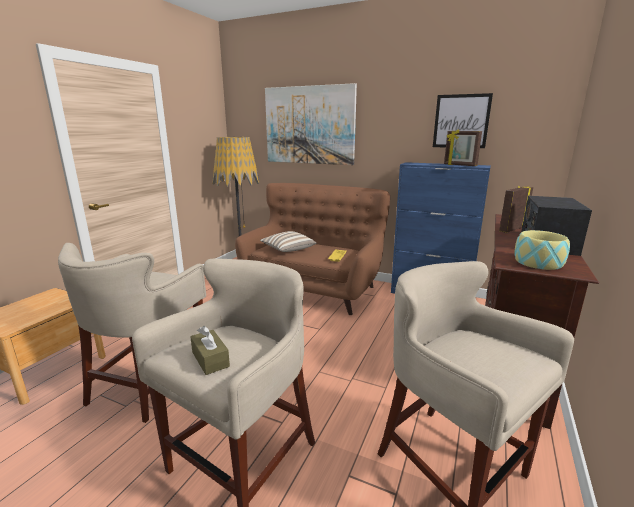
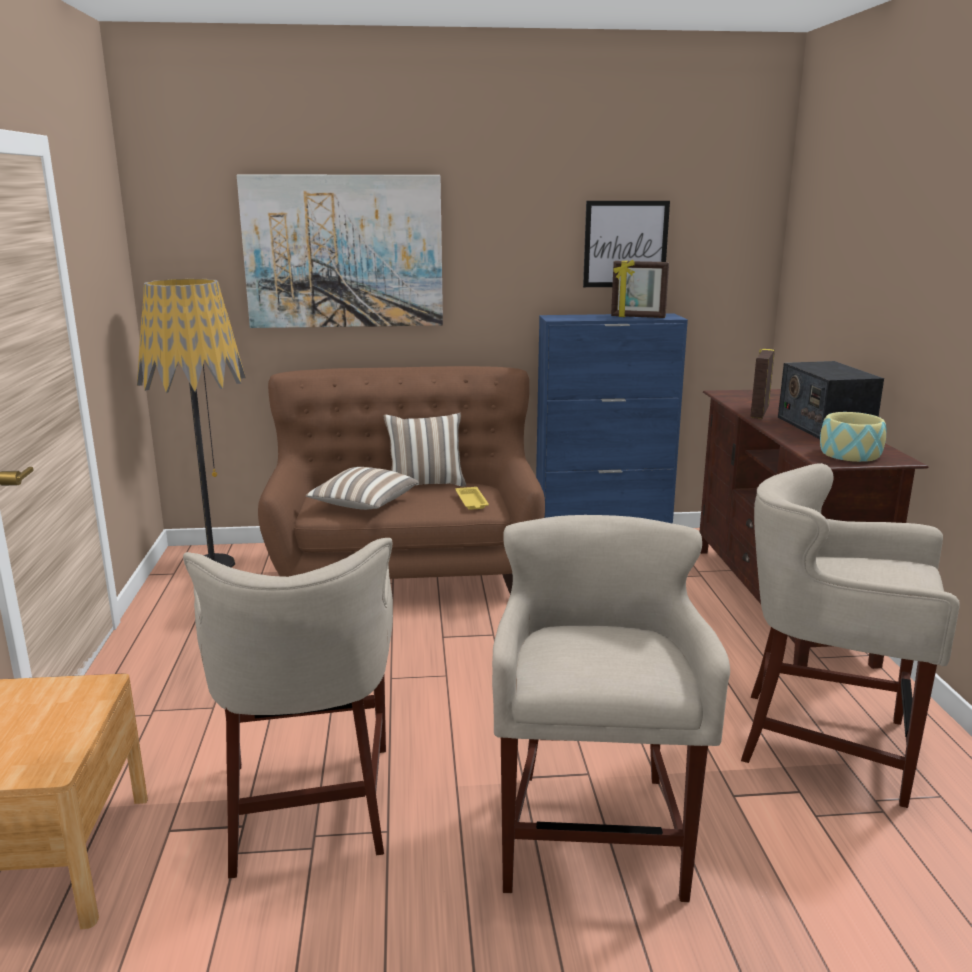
camera: 30 degrees left, 0 degrees up
(210, 359) = (613, 665): brown tissue box -> none
(330, 246) = (426, 484): none -> pillow

